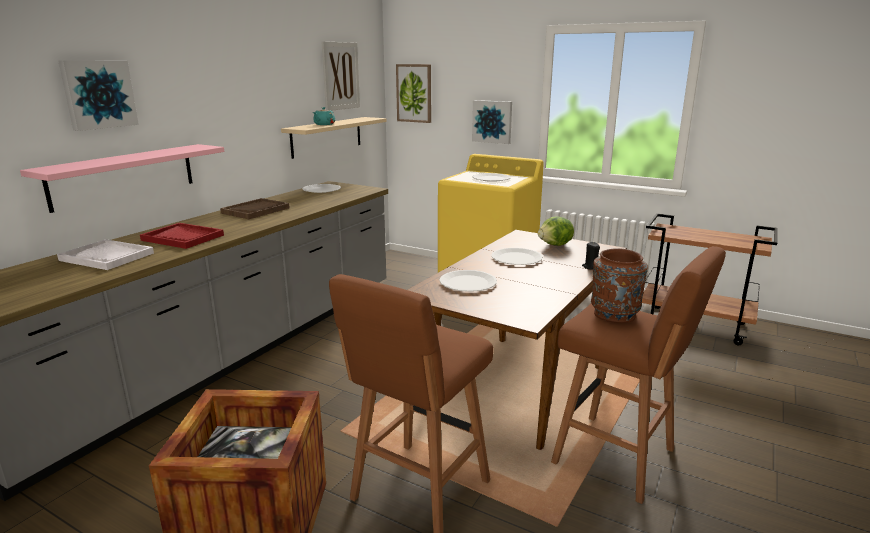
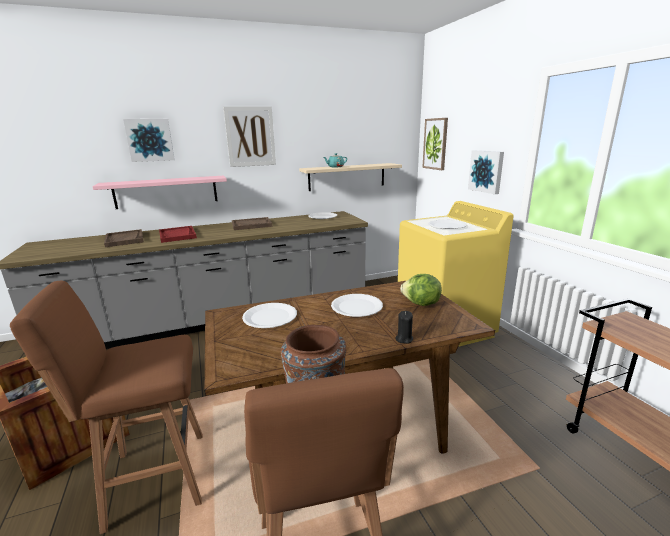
camera: 40 degrees right, 0 degrees up
(107, 257) = (125, 239): white tray -> brown tray
(340, 76) = (366, 129): picture -> picture (250, 136)

